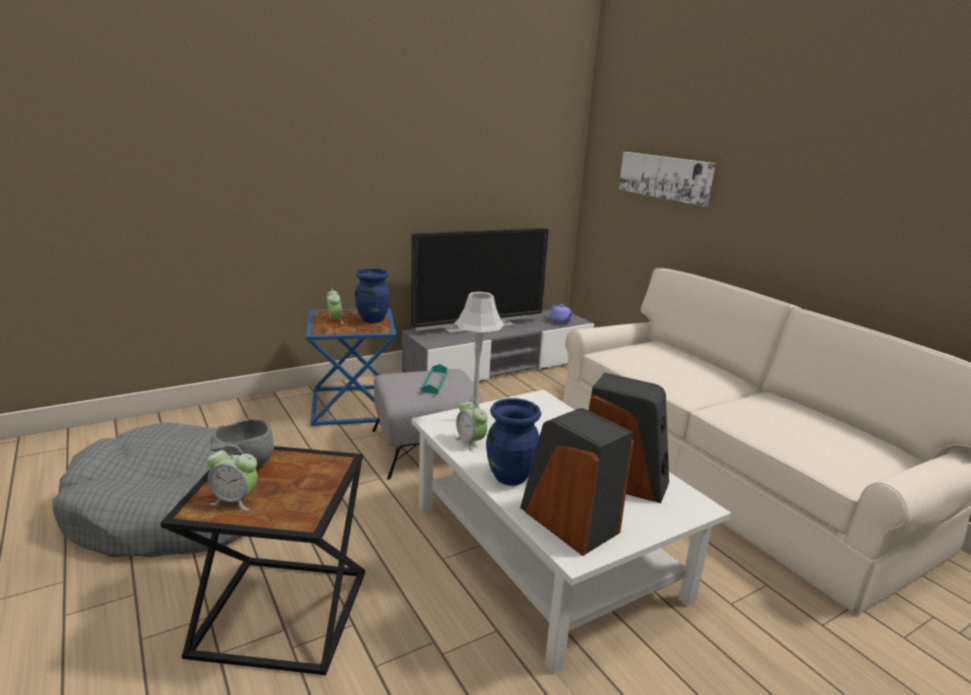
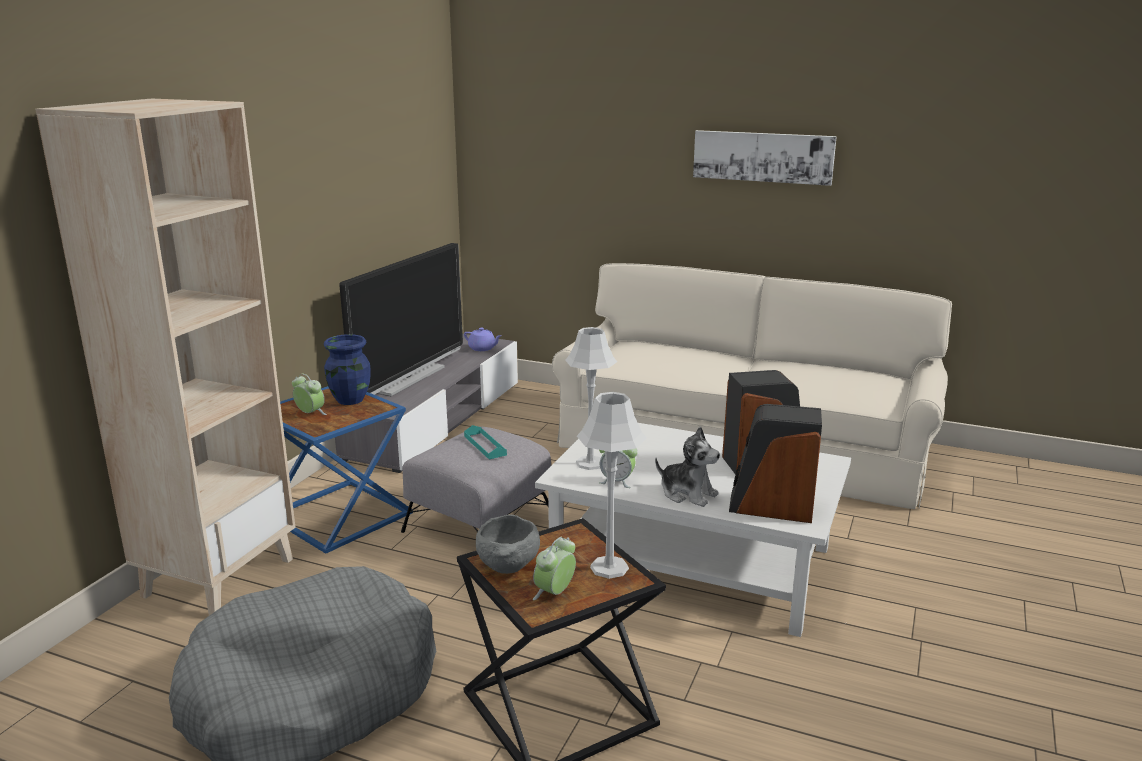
camera: 35 degrees left, 0 degrees up
(235, 500) = (554, 593): alarm clock -> alarm clock turned 150 degrees clockwise
(241, 415) = (219, 576): none -> beige bookcase
(305, 501) = (609, 568): none -> grey table lamp
(510, 476) = (687, 494): blue vase -> plush toy
(665, 177) = (579, 166): picture -> picture (763, 157)

